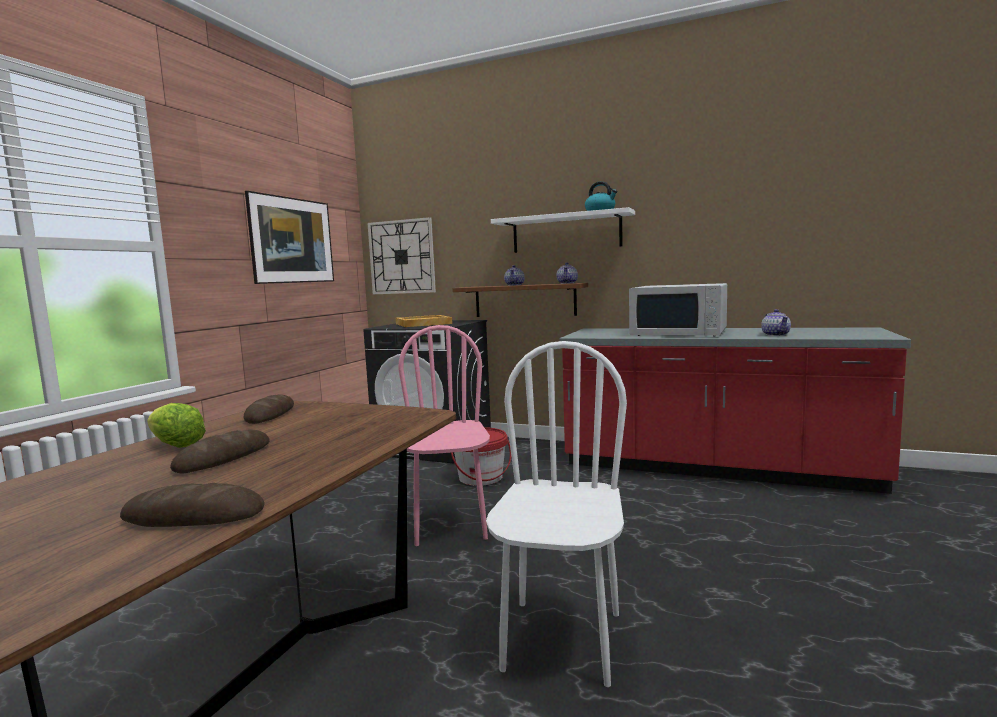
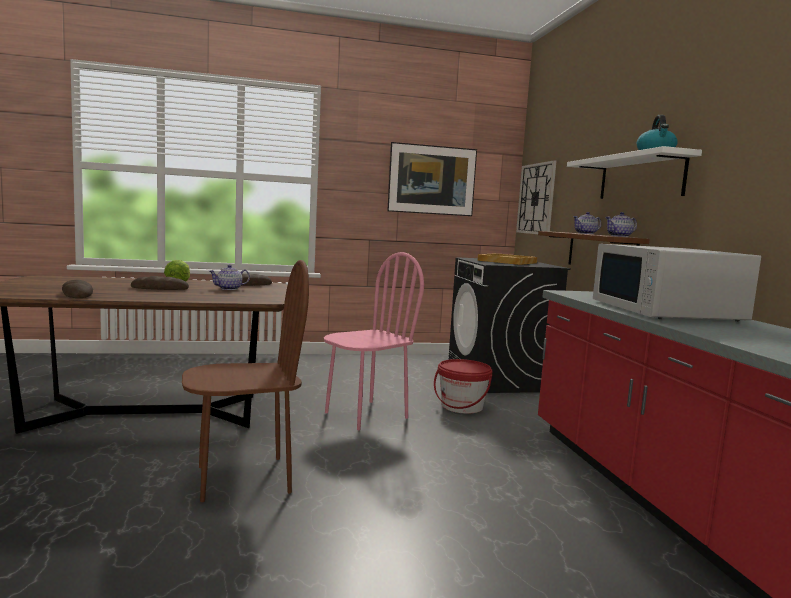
camera: 55 degrees right, 0 degrees up
(561, 640) = (243, 478): white chair -> brown chair
(775, 335) = (735, 335): teapot -> teapot (229, 289)

